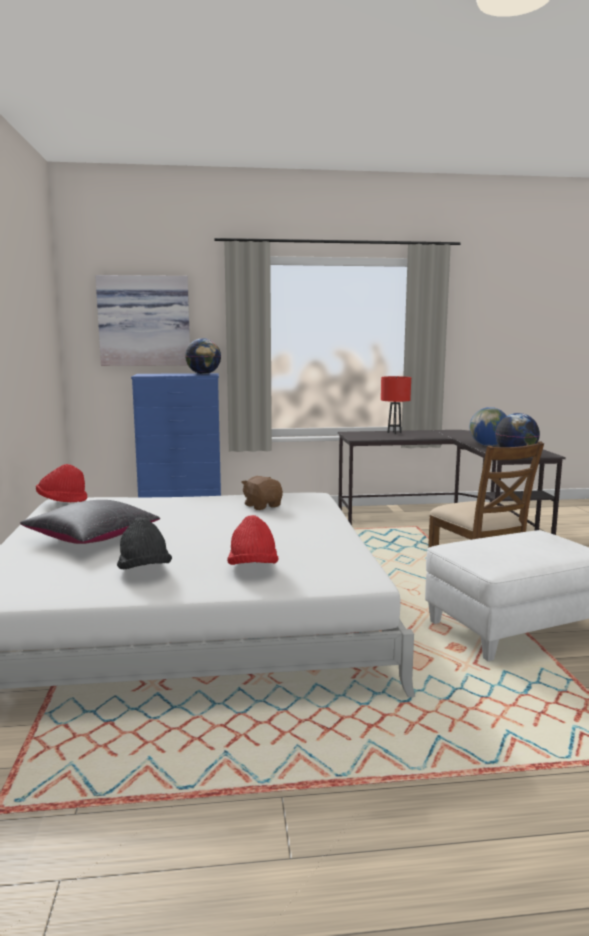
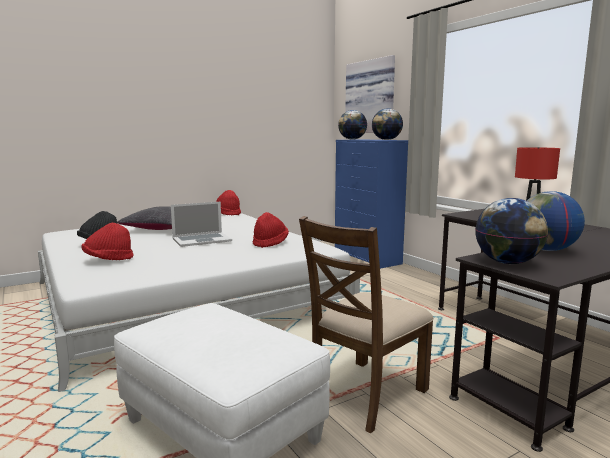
camera: 65 degrees right, 0 degrees up
(149, 375) = (352, 139): none -> globe
(210, 525) = (202, 240): none -> laptop
(262, 506) = (270, 243): brown plush toy -> red hat

